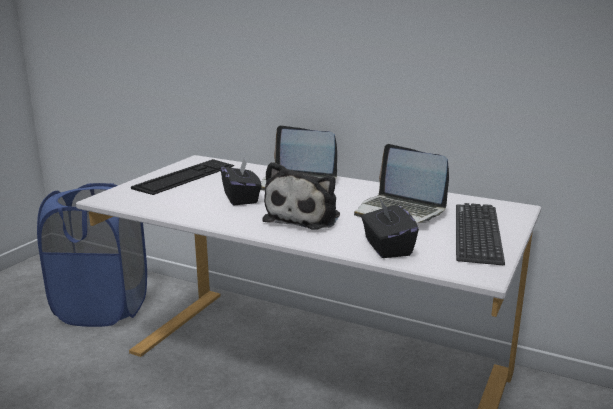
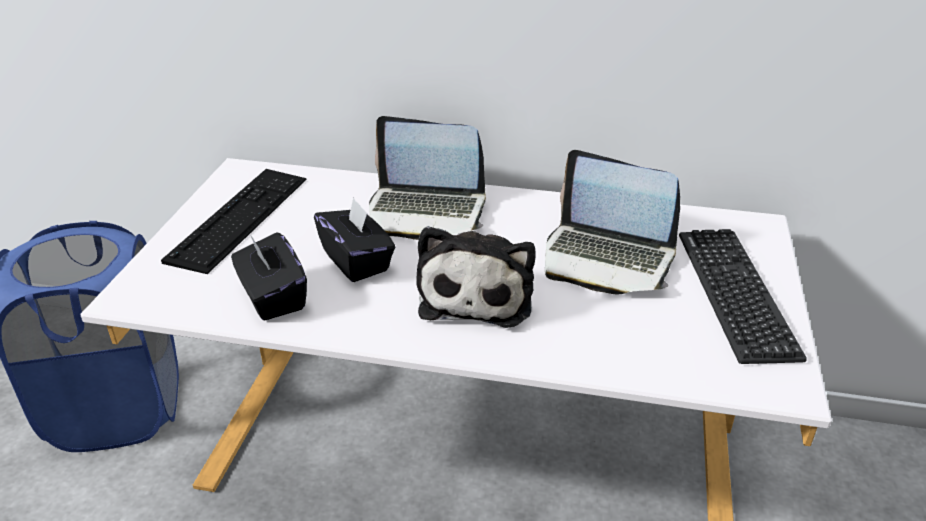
camera: 15 degrees left, 15 degrees up
(387, 247) = (630, 349): black tissue box -> black tissue box (272, 297)

